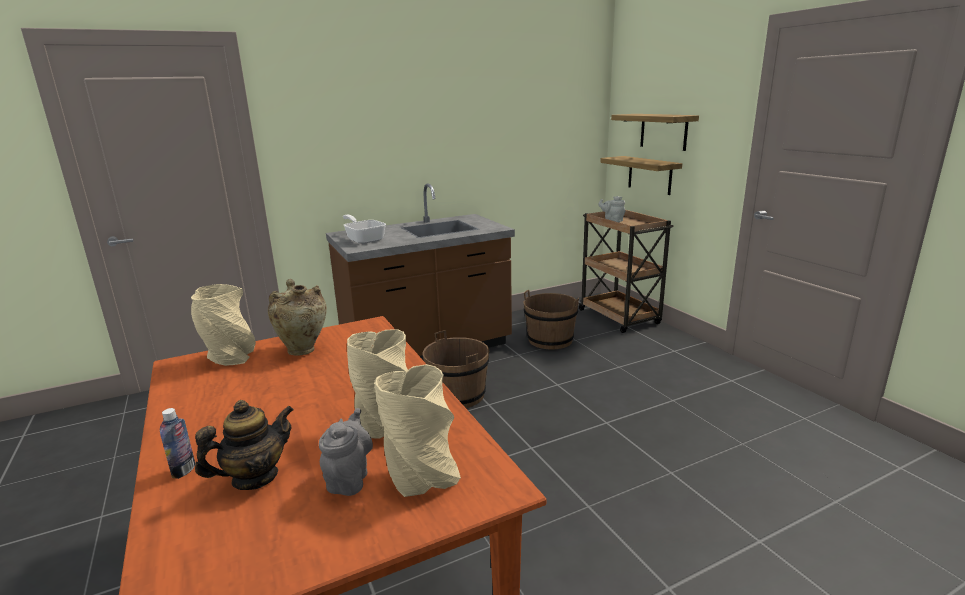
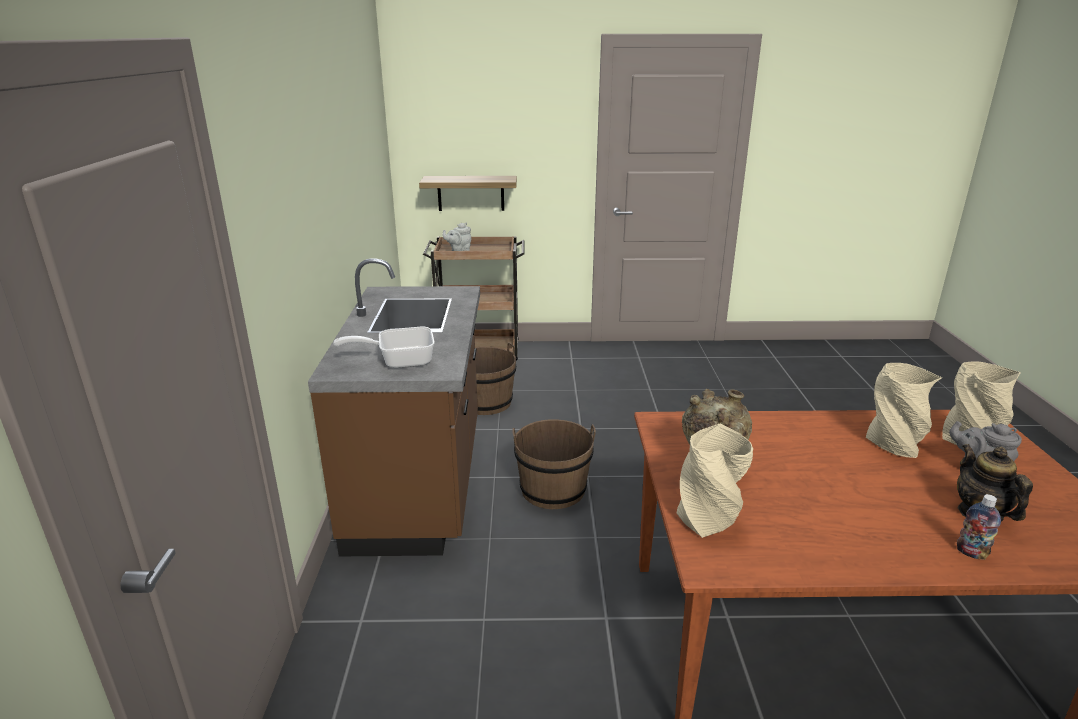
camera: 65 degrees left, 5 degrees up
(663, 131) = (484, 144): shelf -> none

